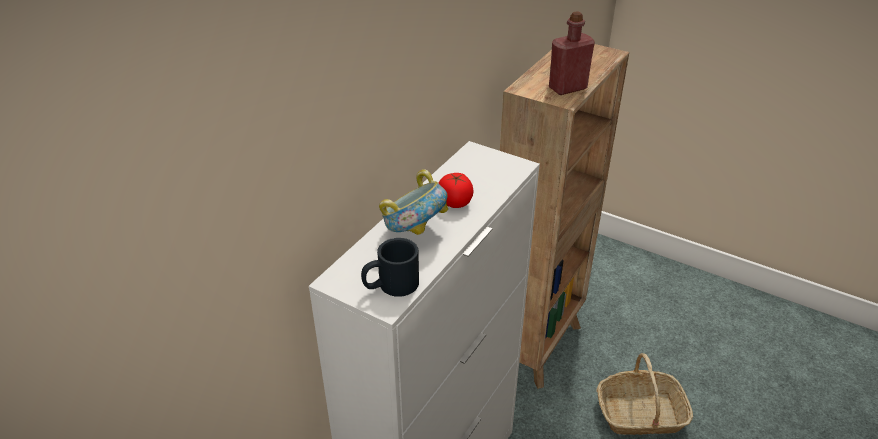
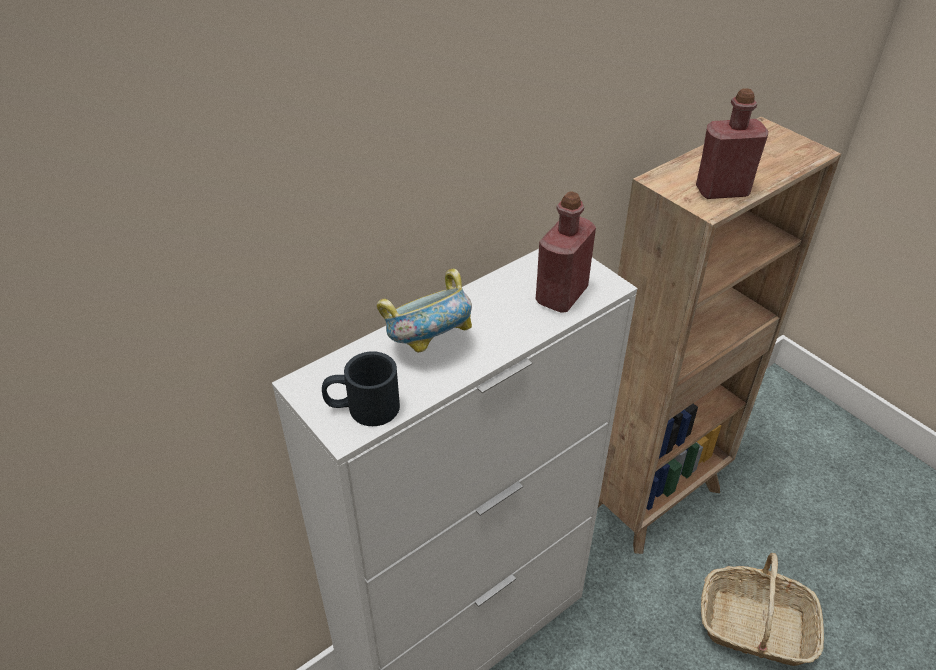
camera: 20 degrees right, 5 degrees up
(455, 202) = (499, 317): tomato -> none
(491, 179) = (561, 295): none -> red bottle

